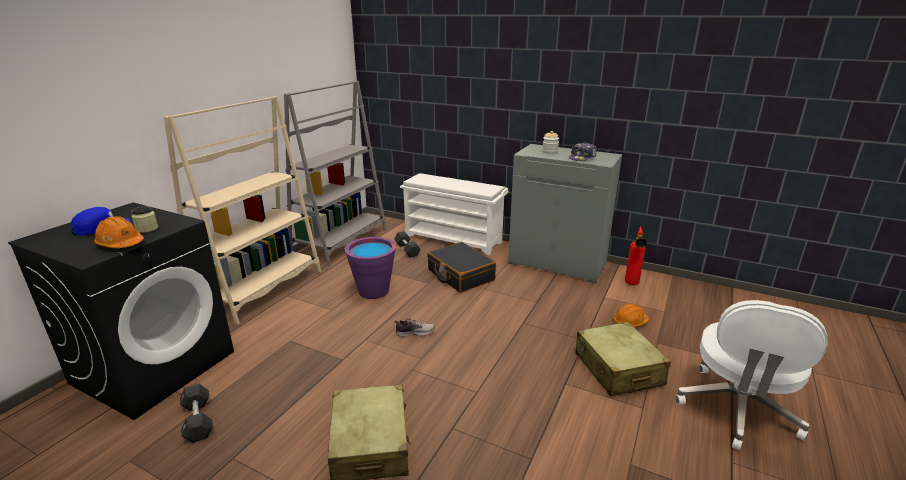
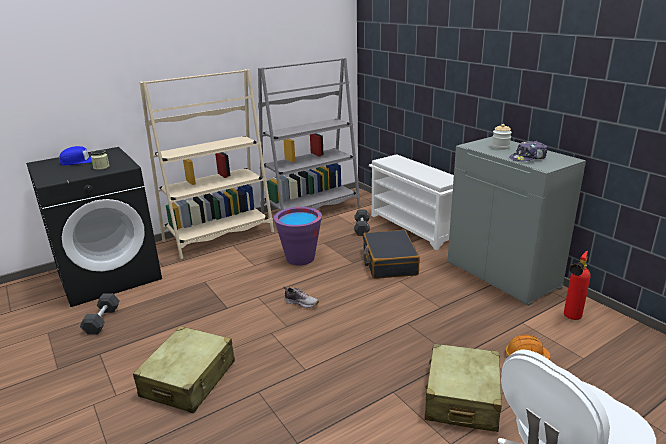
camera: 30 degrees right, 0 degrees up
(120, 244) = (75, 175): orange hard hat -> none

